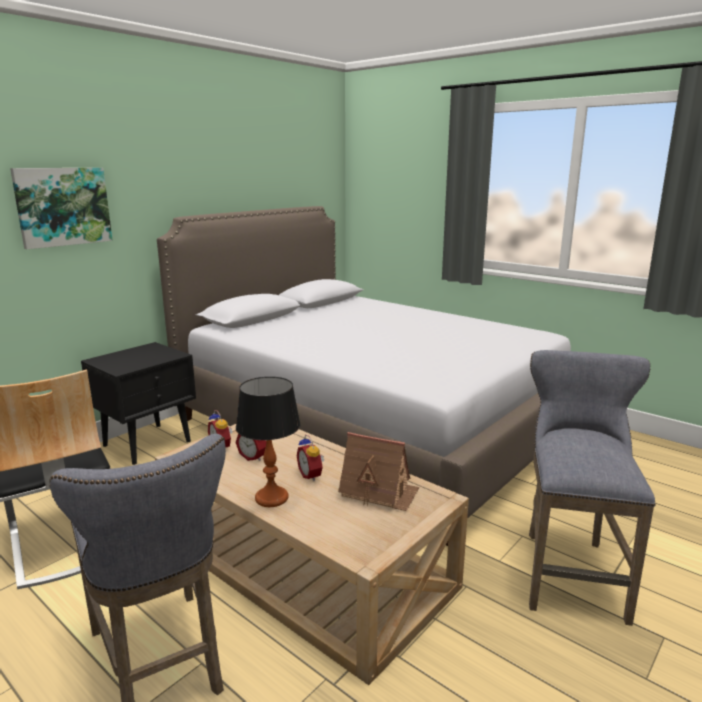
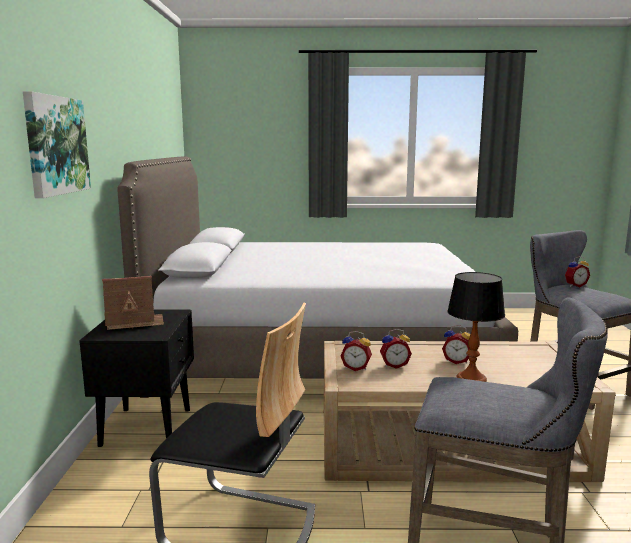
camera: 40 degrees left, 5 degrees down
(379, 491) = (513, 354): toy house -> toy house (134, 322)
(597, 436) = (574, 285): none -> alarm clock

